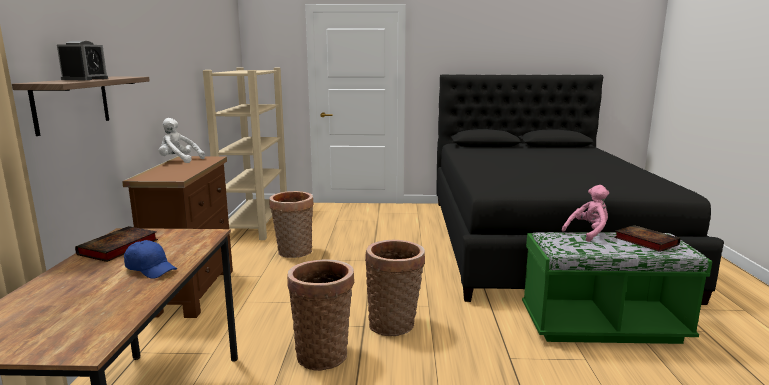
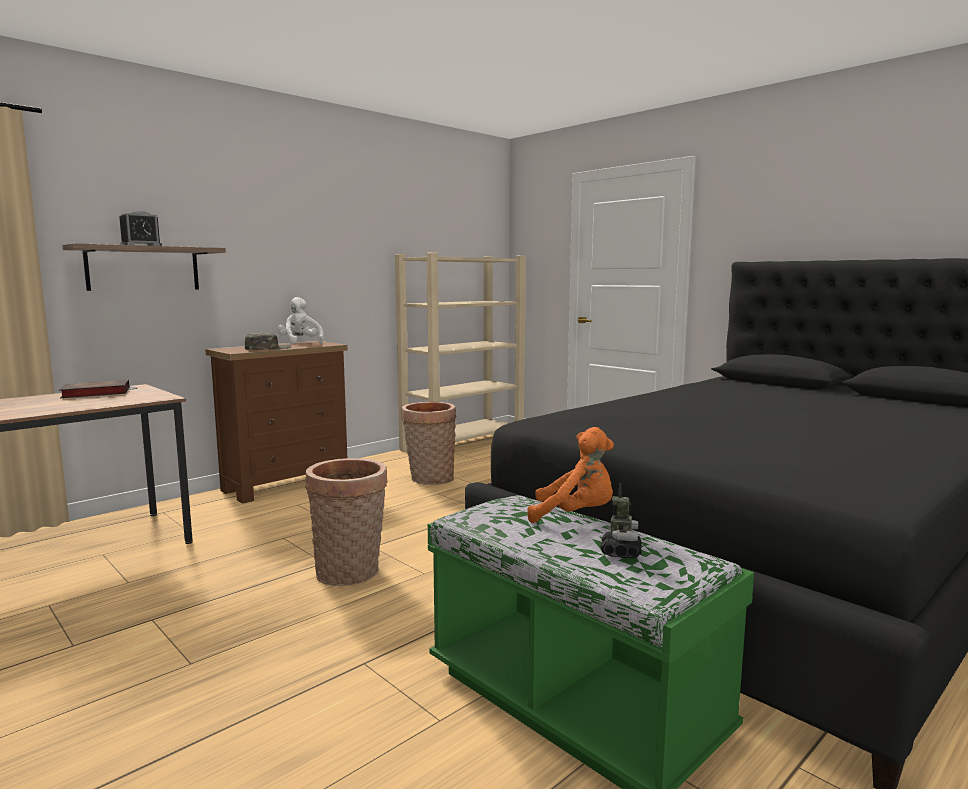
camera: 45 degrees right, 5 degrees down
(151, 269) = (53, 407): blue cap -> none
(185, 170) = (268, 348): none -> green cap
(323, 353) = (242, 568): basket -> none
(588, 233) = (575, 516): pink plush toy -> orange plush toy
(644, 241) = (621, 552): book -> toy robot

